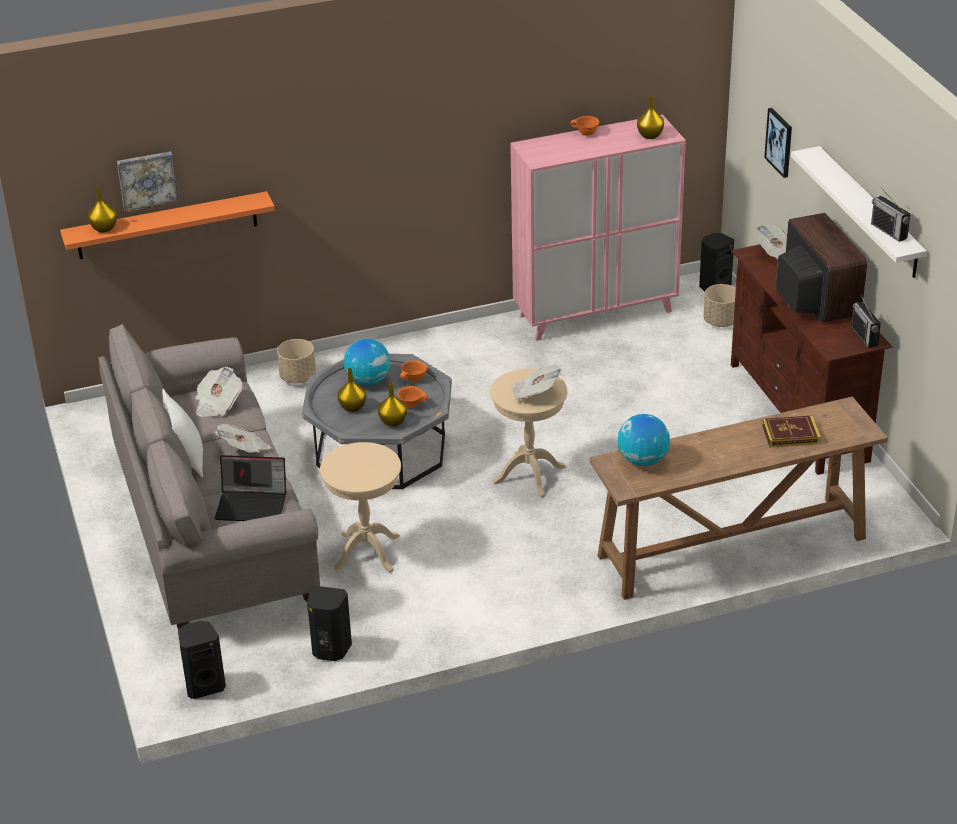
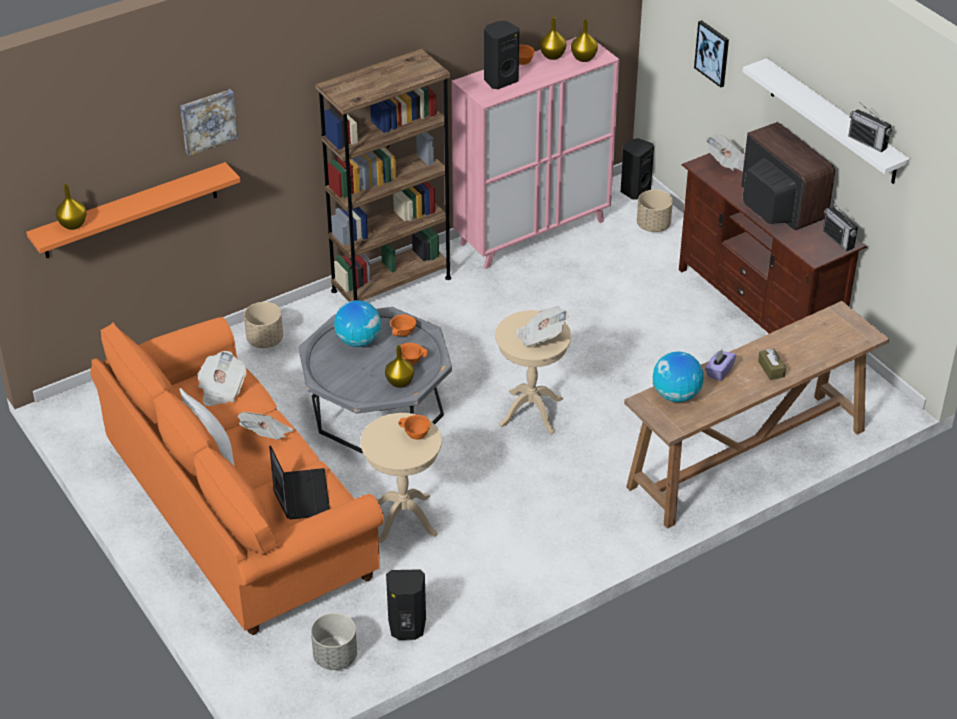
camera: 15 degrees left, 5 degrees up
(147, 180) = (110, 169): picture -> picture (208, 120)
(204, 685) = (296, 687): black speaker -> black speaker (500, 80)
(214, 525) = (240, 513): grey sofa -> orange sofa
(252, 505) = (300, 495): laptop -> laptop turned 90 degrees counterclockwise
(252, 664) = (335, 657): none -> grey planter
(353, 407) = (354, 372): yellow vase -> yellow vase (553, 55)
(376, 464) = (416, 435): none -> orange bowl
(438, 343) = (391, 284): none -> brown bookcase
(696, 445) = (719, 372): none -> purple tissue box
(751, 449) = (771, 369): none -> brown tissue box
(791, 434) = (801, 348): book -> none

